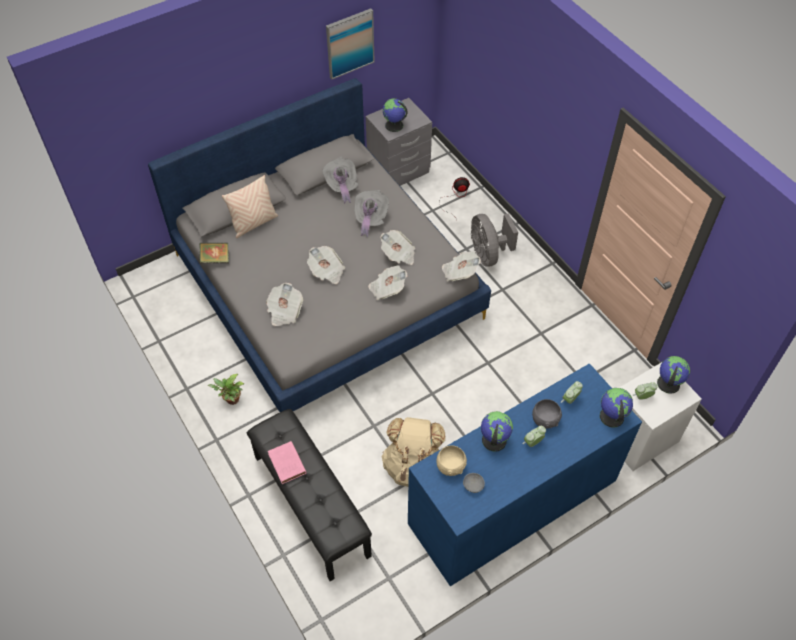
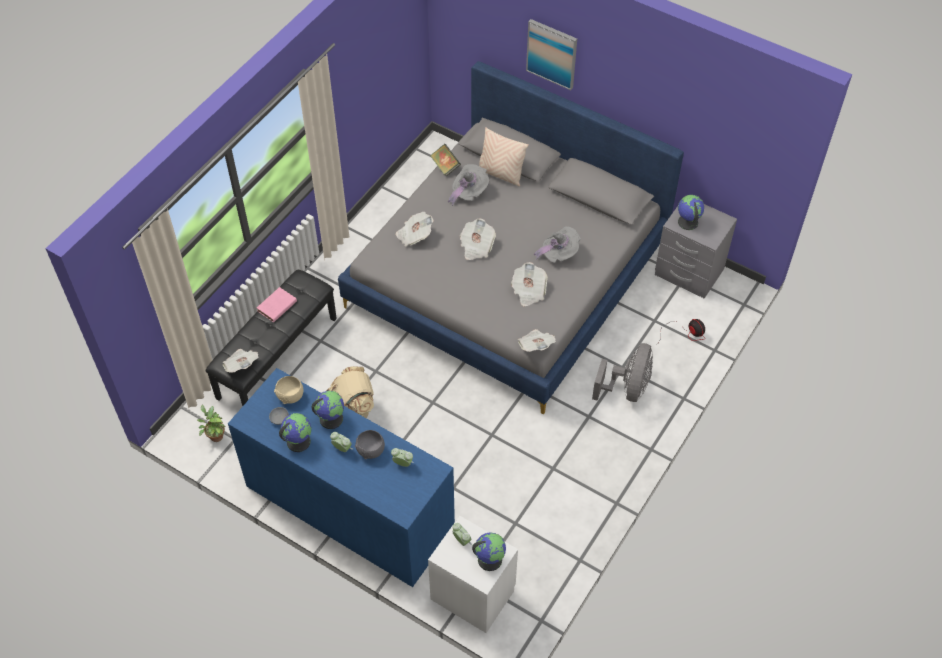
camera: 65 degrees right, 0 degrees up
(231, 400) = (349, 260): potted plant -> potted plant (215, 435)
(341, 186) = (585, 217): grey hat -> grey hat (468, 192)
(350, 43) = (689, 116): picture -> picture (552, 53)
(387, 288) = (483, 298): newspaper -> newspaper (241, 365)
(488, 254) = (627, 388): grey fan -> grey fan turned 150 degrees clockwise
(611, 416) = (400, 502): globe -> globe (298, 441)

